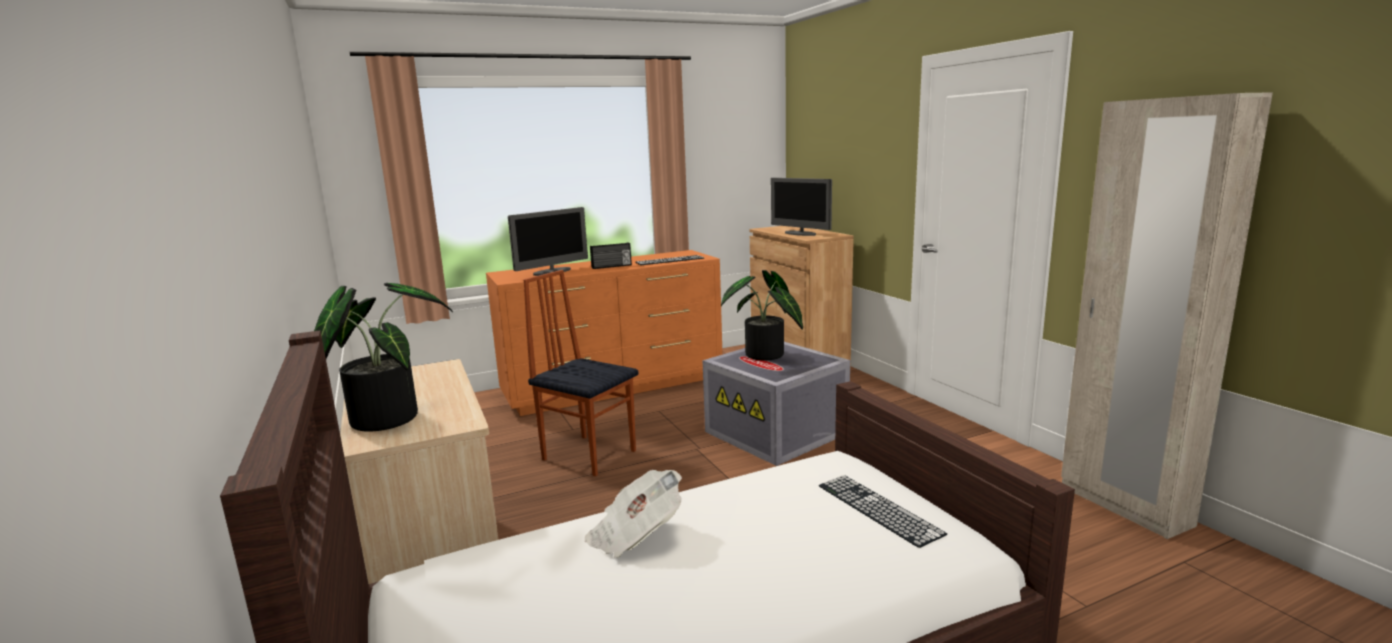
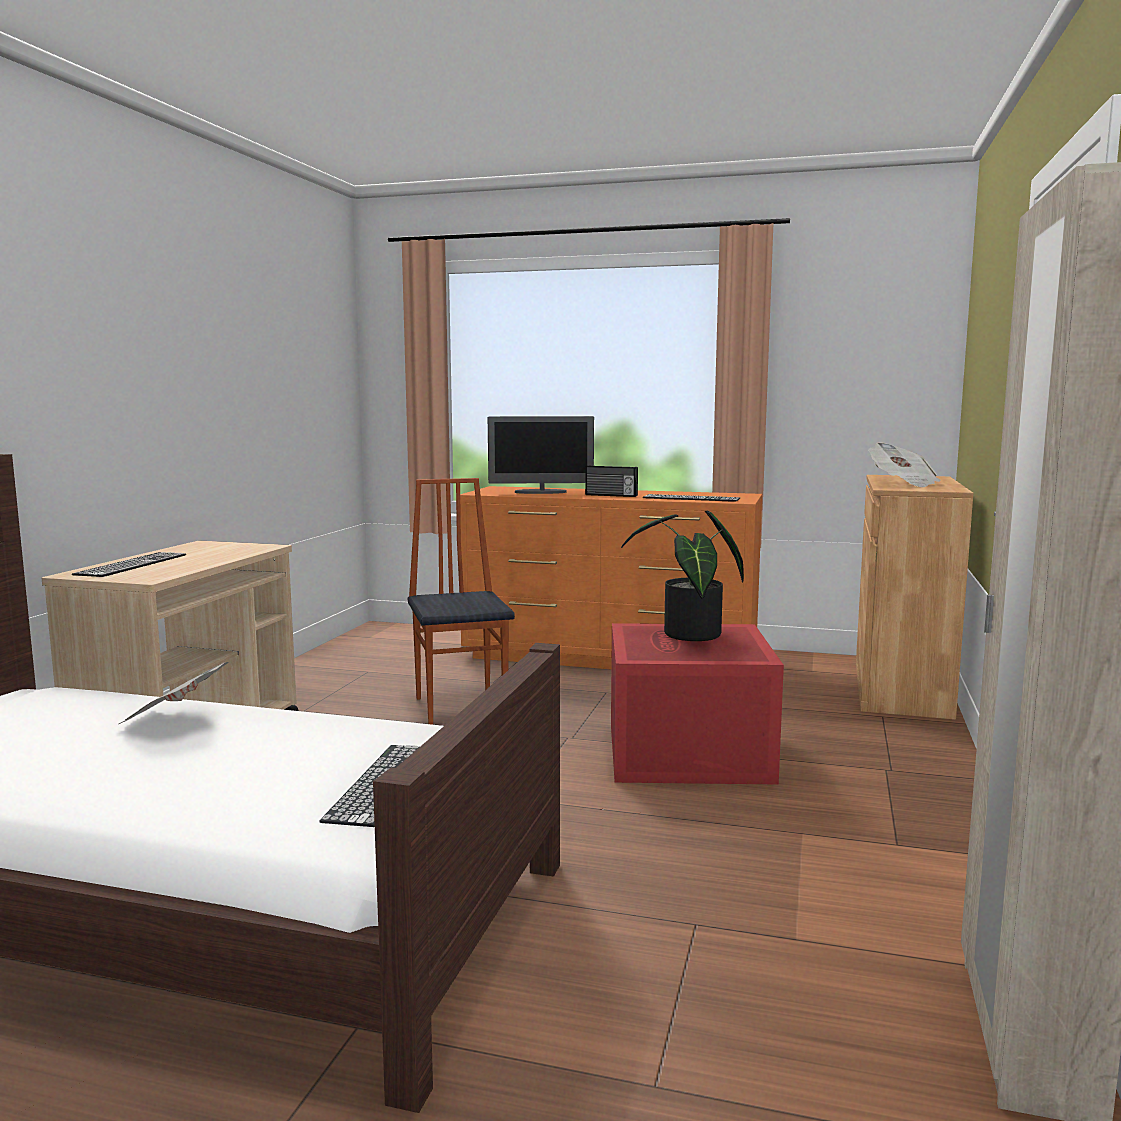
camera: 40 degrees right, 5 degrees down
(386, 416) = (132, 564): potted plant -> keyboard
(778, 432) = (690, 753): grey storage box -> red storage box
(800, 234) = (903, 484): monitor -> newspaper

